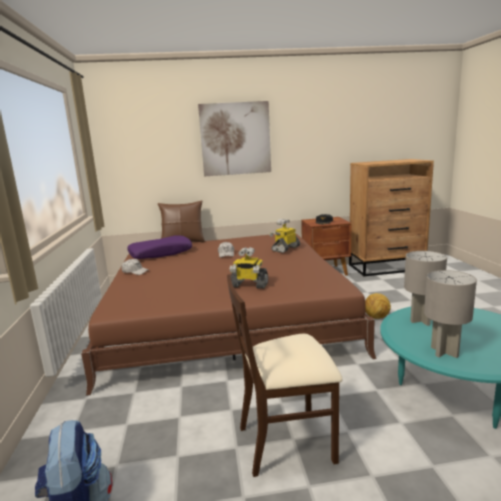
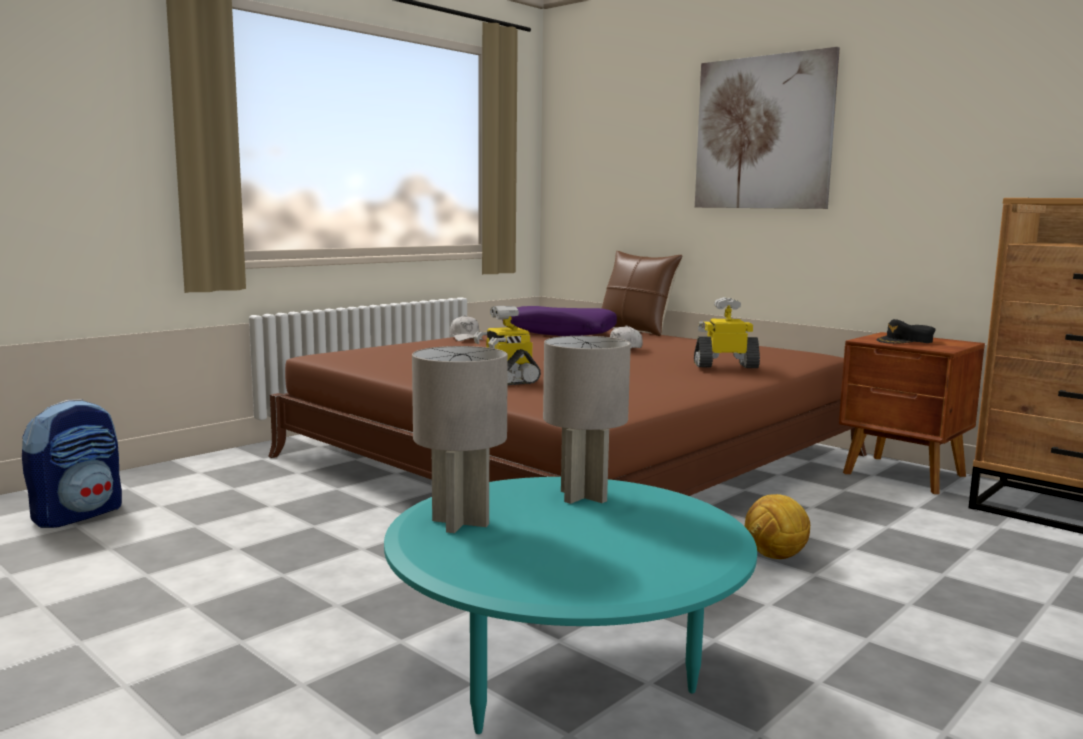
camera: 50 degrees right, 5 degrees down
(287, 441) = (273, 572): beige chair -> none

